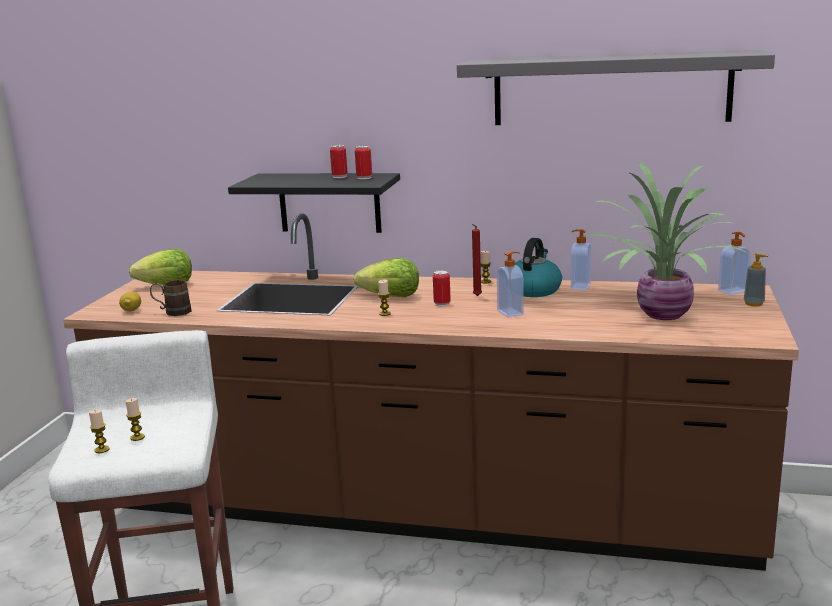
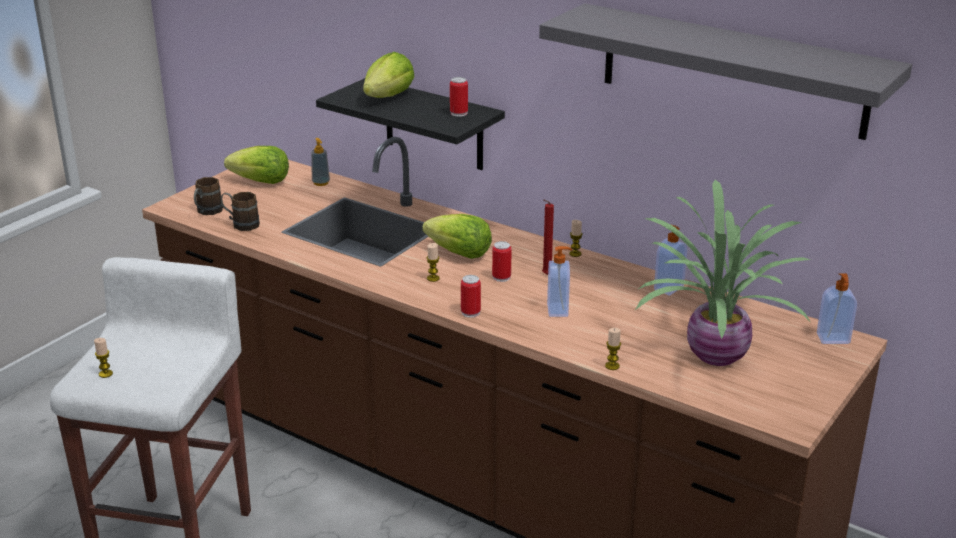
camera: 20 degrees right, 10 degrees up
(131, 310) = (207, 212): lemon -> brown mug
(137, 437) = (141, 367): candle -> candle (612, 366)
(292, 178) = (389, 97): none -> lettuce
(339, 176) = (437, 105): can -> can (470, 312)
(533, 290) = (614, 280): kettle -> none
(754, 304) = (835, 365): soap dispenser -> soap dispenser (321, 183)

